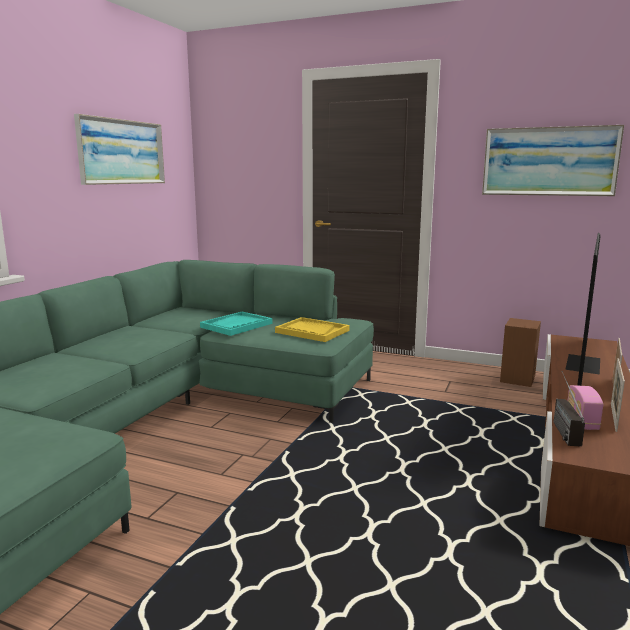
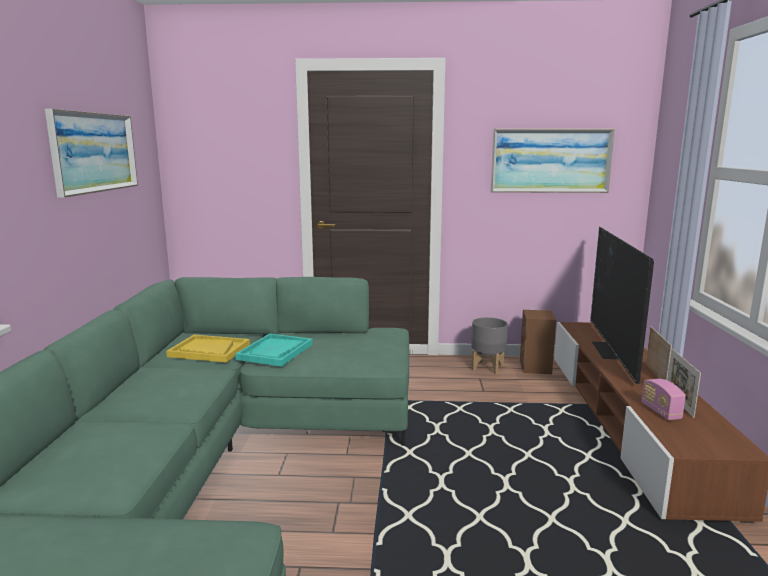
camera: 20 degrees left, 0 degrees up
(312, 331) = (364, 349): yellow tray -> yellow tray (209, 350)
(466, 373) = (487, 367): none -> grey planter
(561, 427) = (651, 421): radio -> none

